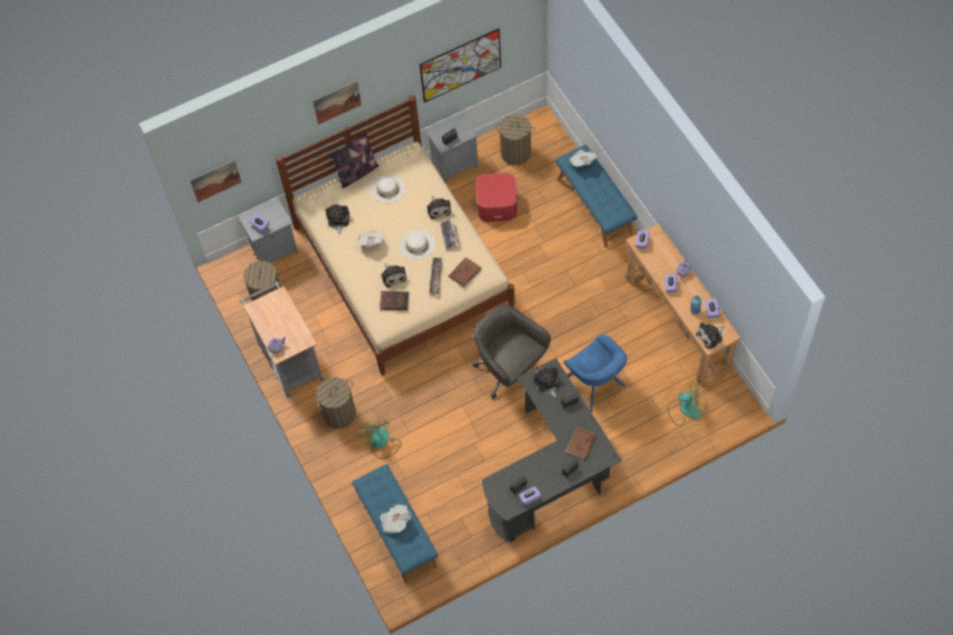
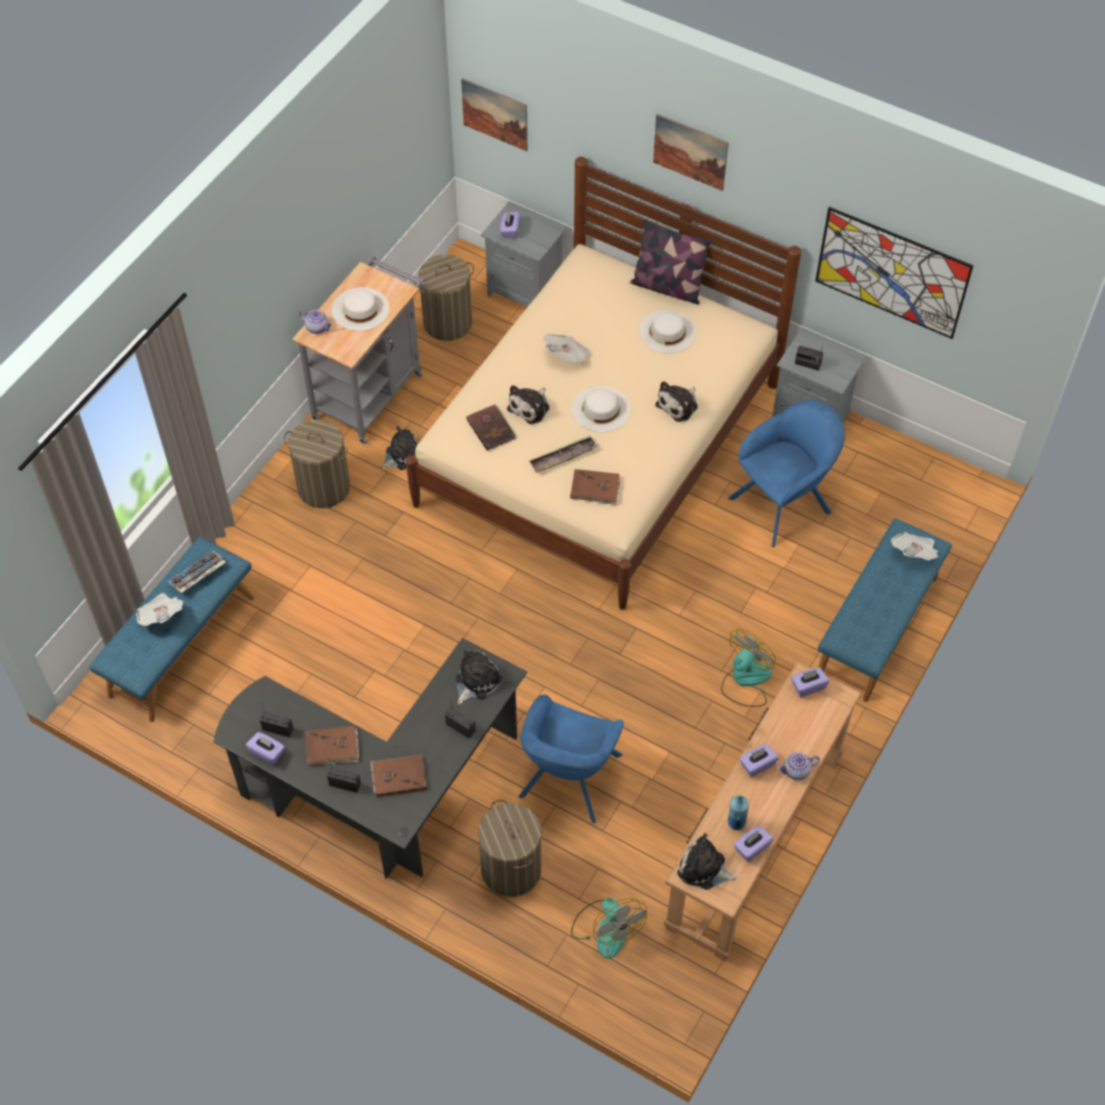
camera: 55 degrees right, 5 degrees down
(278, 321) = (360, 309): none -> white hat
(338, 220) = (576, 303): plush toy -> plush toy (402, 455)
(381, 443) = (307, 558): fan -> fan (745, 680)
(450, 236) = (643, 440): keyboard -> keyboard (198, 576)
(497, 204) = (784, 502): ottoman -> blue armchair
(510, 371) = (519, 656): grey office chair -> none
(516, 153) = (889, 482): laundry basket -> laundry basket (511, 869)
(545, 466) = (332, 748): none -> brown book

